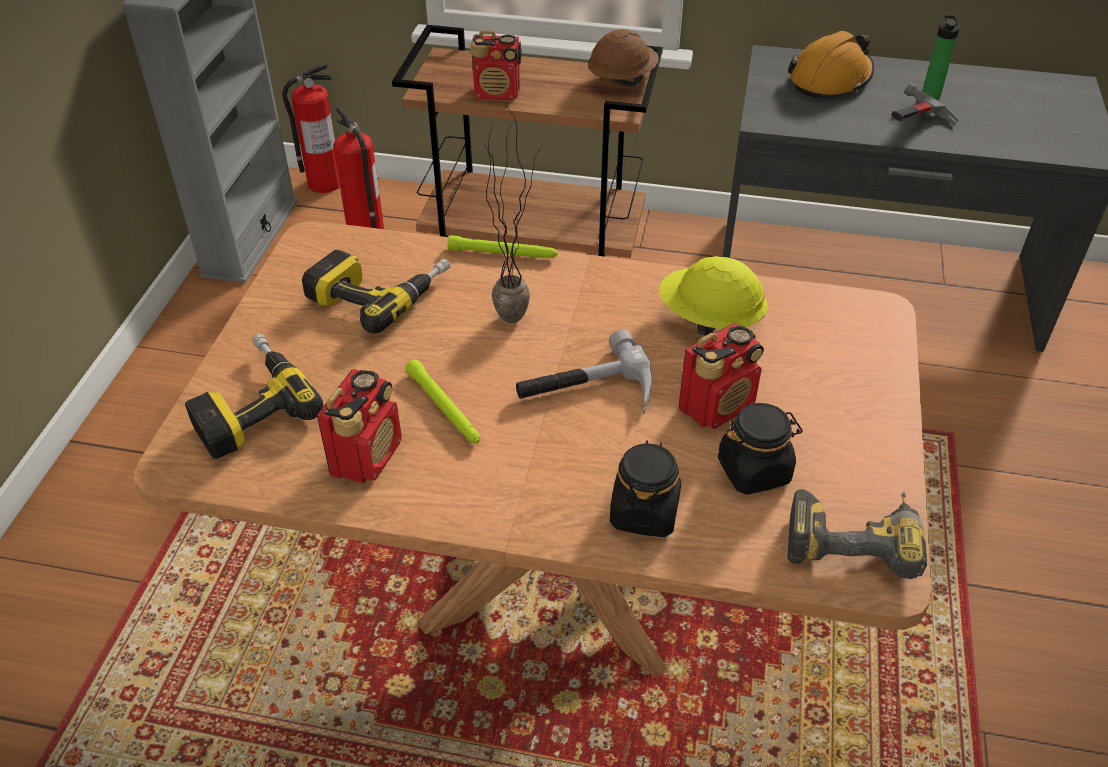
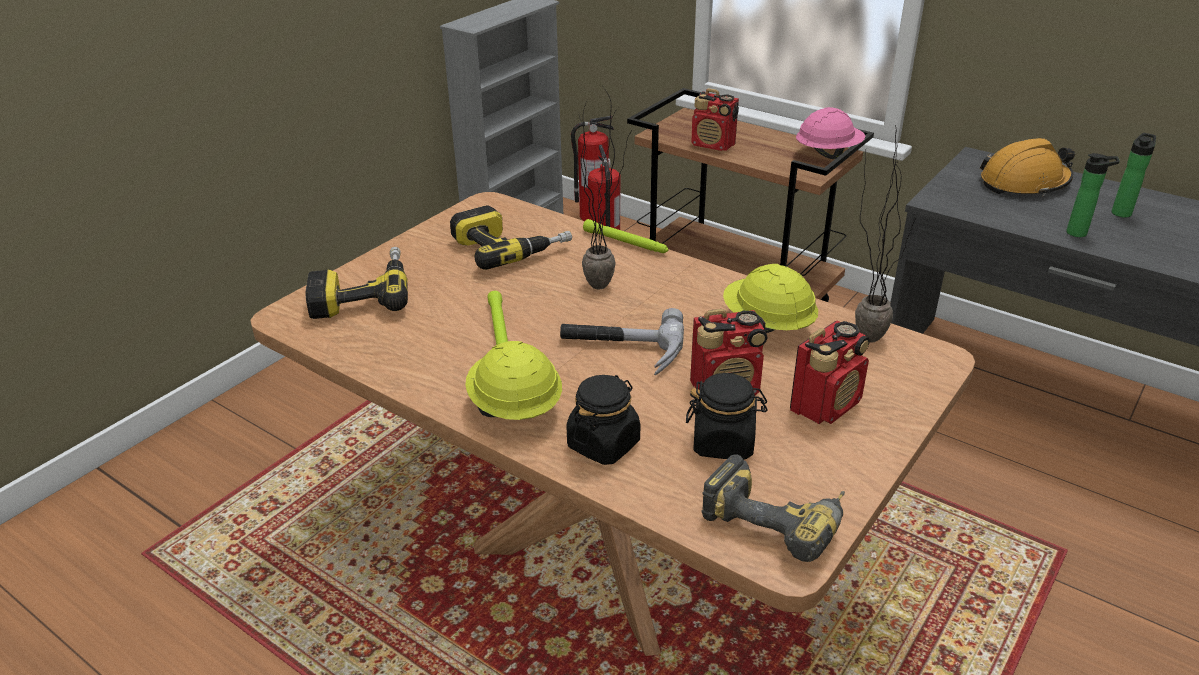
camera: 25 degrees right, 10 degrees down
(367, 456) = (418, 346): radio -> radio (826, 405)
(526, 499) = (514, 408): none -> yellow hard hat
(622, 80) = (827, 154): brown hard hat -> pink hard hat
(801, 300) = (864, 332): none -> potted plant
(909, 129) = (1080, 233): hammer -> bottle

